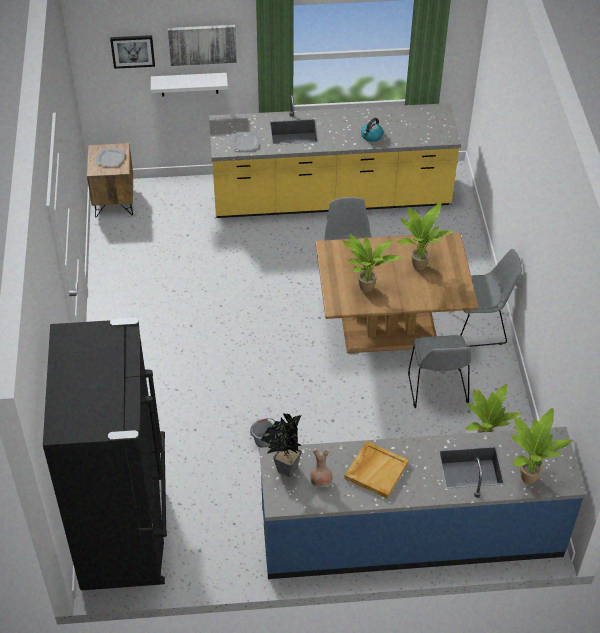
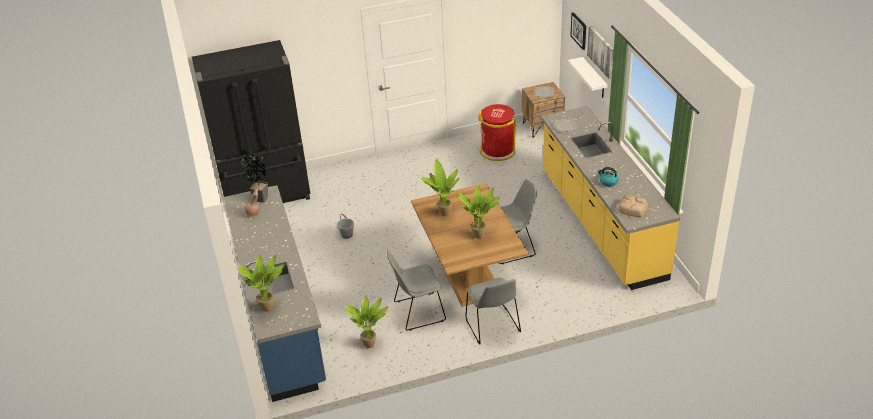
camera: 80 degrees right, 10 degrees down
(144, 254) = (497, 150): none -> red trash can
(376, 470) = (265, 235): beige tray -> none
(425, 130) = (632, 208): none -> bread

